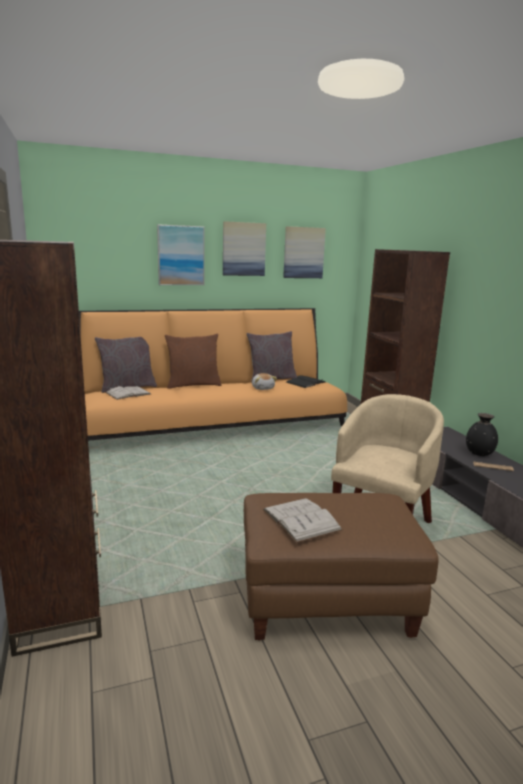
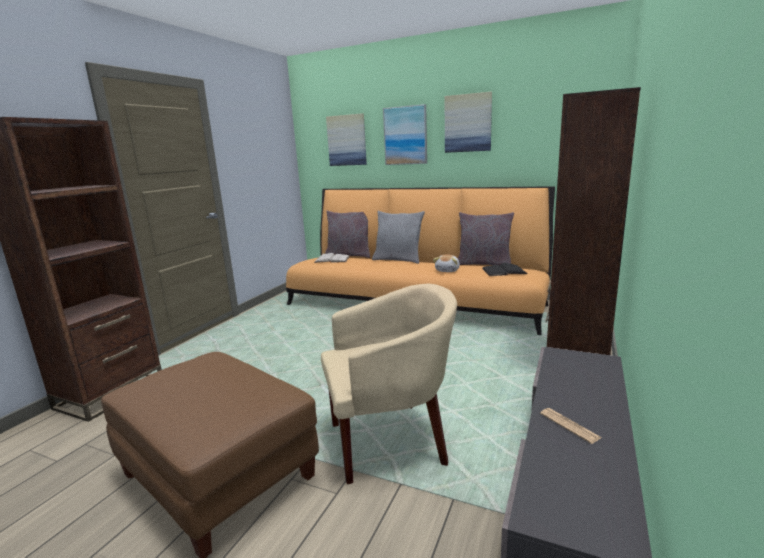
camera: 45 degrees right, 0 degrees up
(193, 385) = (398, 260): brown pillow -> grey pillow
(301, 519) = (173, 381): white book -> none
(303, 253) = (541, 120): picture -> picture (347, 140)
(479, 453) = (589, 402): black vase -> none

